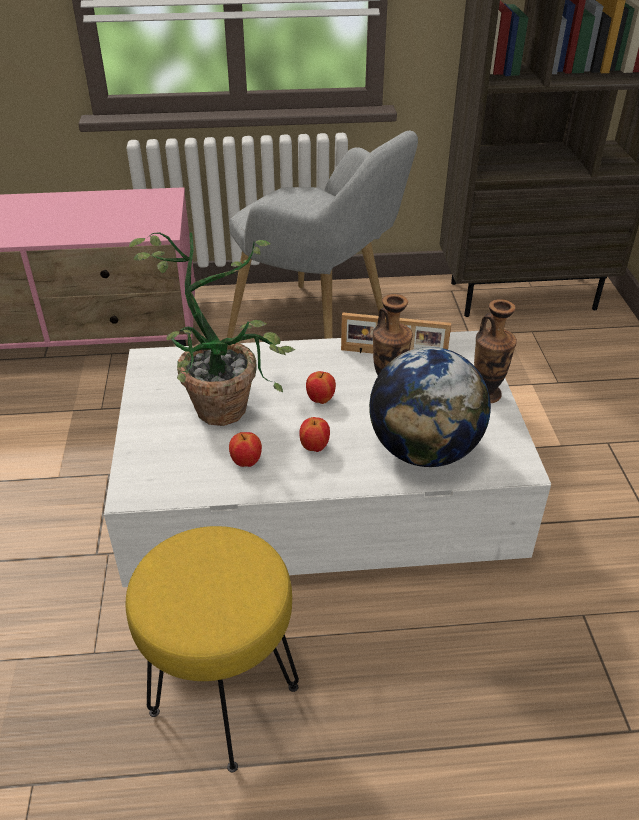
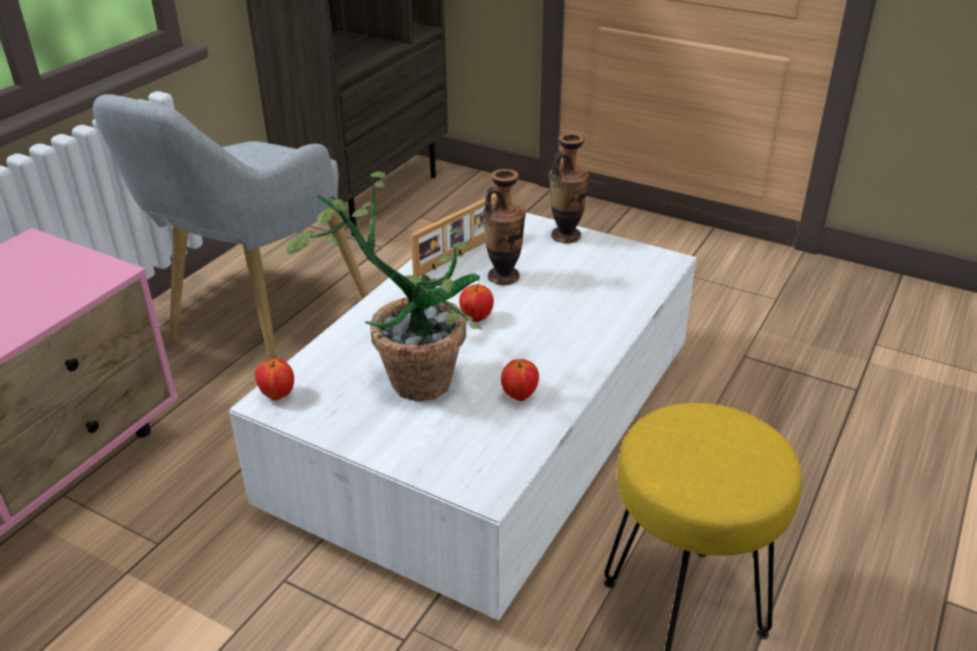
camera: 55 degrees left, 5 degrees down
(314, 447) = (540, 348): apple -> apple (277, 395)
(319, 333) = (258, 325): grey armchair -> grey armchair turned 135 degrees clockwise
(424, 450) = (604, 294): globe -> none

